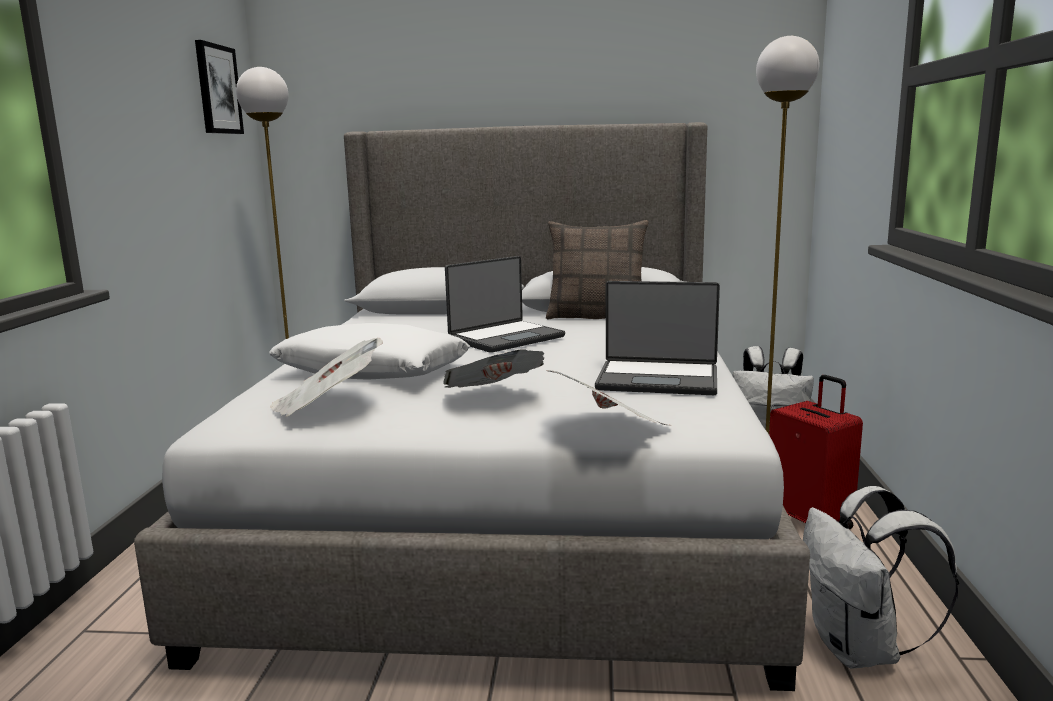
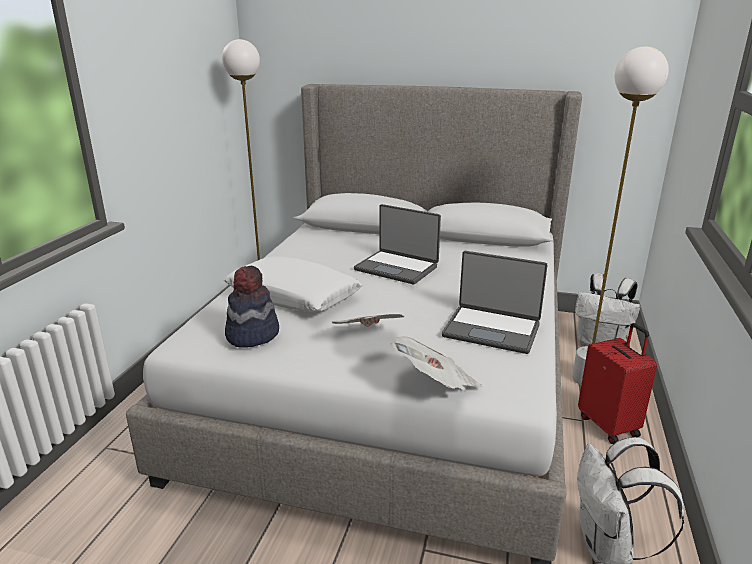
camera: 10 degrees right, 10 degrees up
(217, 89) = (210, 54): picture -> none
(327, 406) = (252, 334): newspaper -> hat
(505, 338) = (397, 268): laptop -> laptop turned 60 degrees clockwise
(597, 316) = (474, 246): pillow -> none

